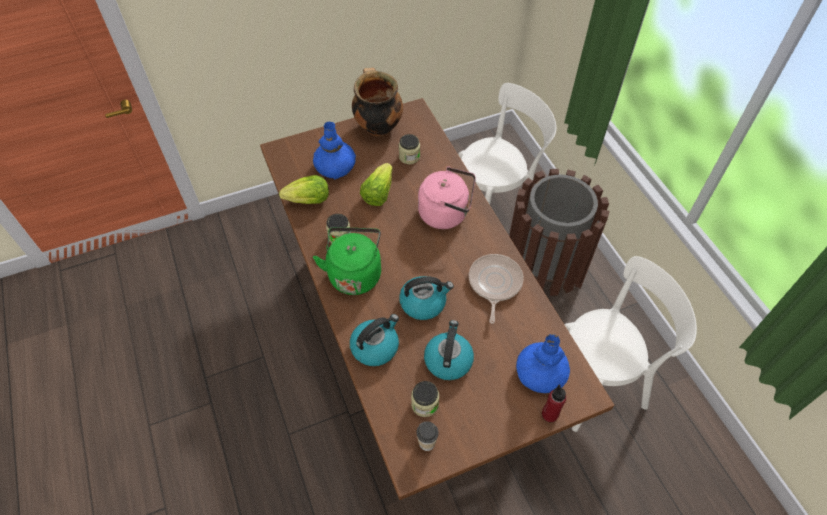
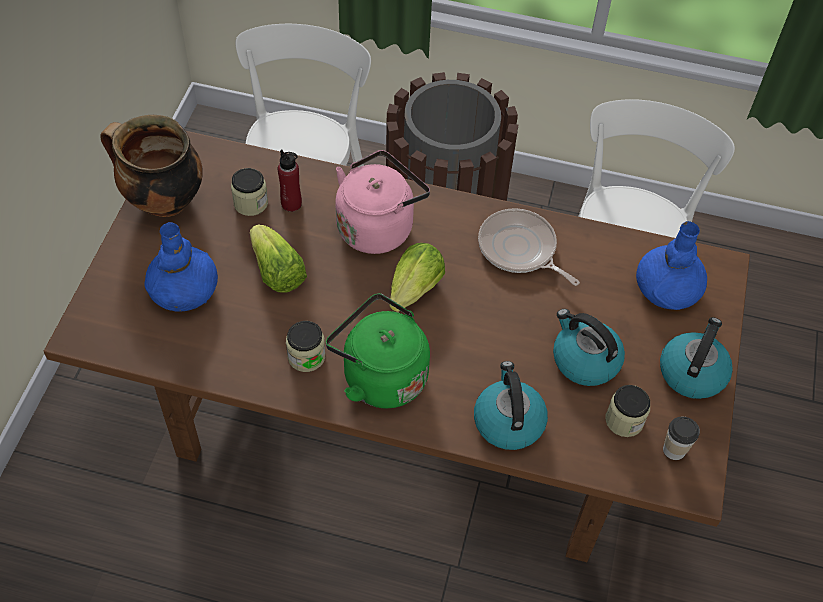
camera: 55 degrees left, 0 degrees up
(309, 200) = (211, 354): lettuce -> lettuce (415, 289)
(423, 303) = (487, 333): kettle -> kettle (692, 372)
(550, 414) = (721, 314): red bottle -> red bottle (291, 203)

